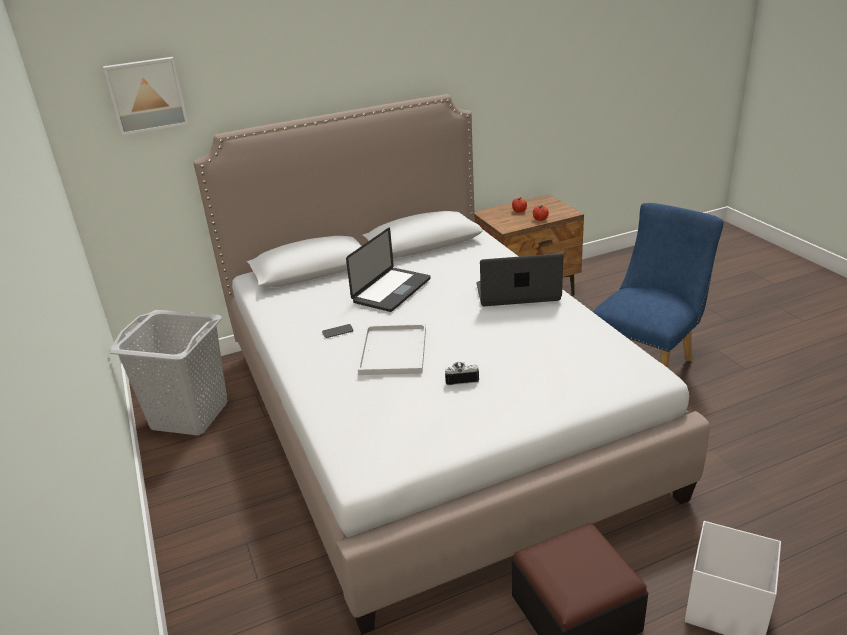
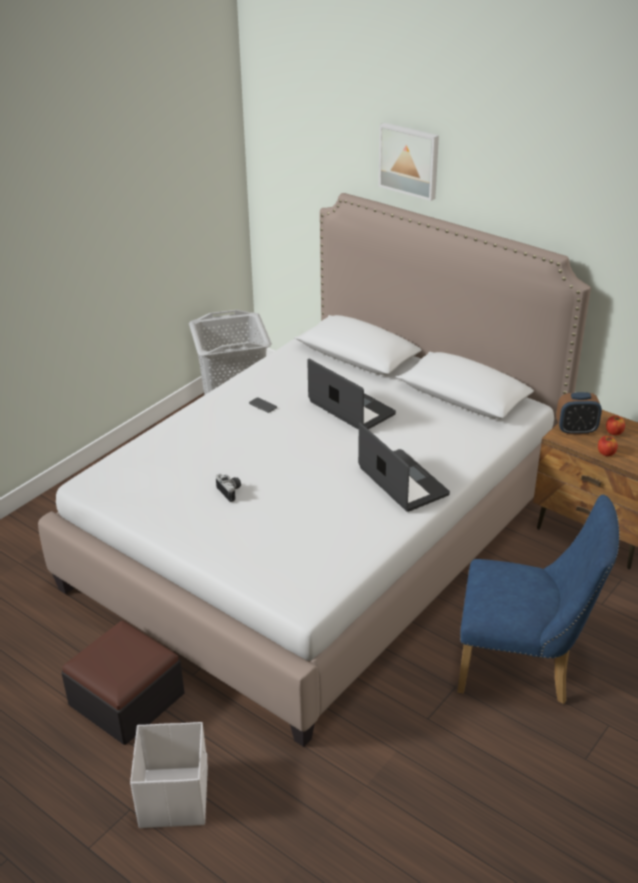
camera: 60 degrees right, 5 degrees up
(146, 95) = (310, 136): picture -> picture (409, 160)
(392, 291) = (351, 408): laptop -> laptop turned 135 degrees counterclockwise
(394, 352) = (247, 444): white tray -> none
(504, 221) = (576, 430): none -> alarm clock

